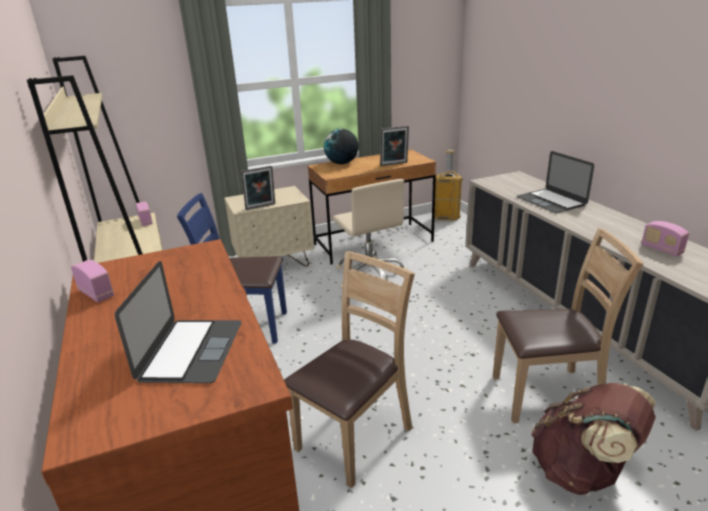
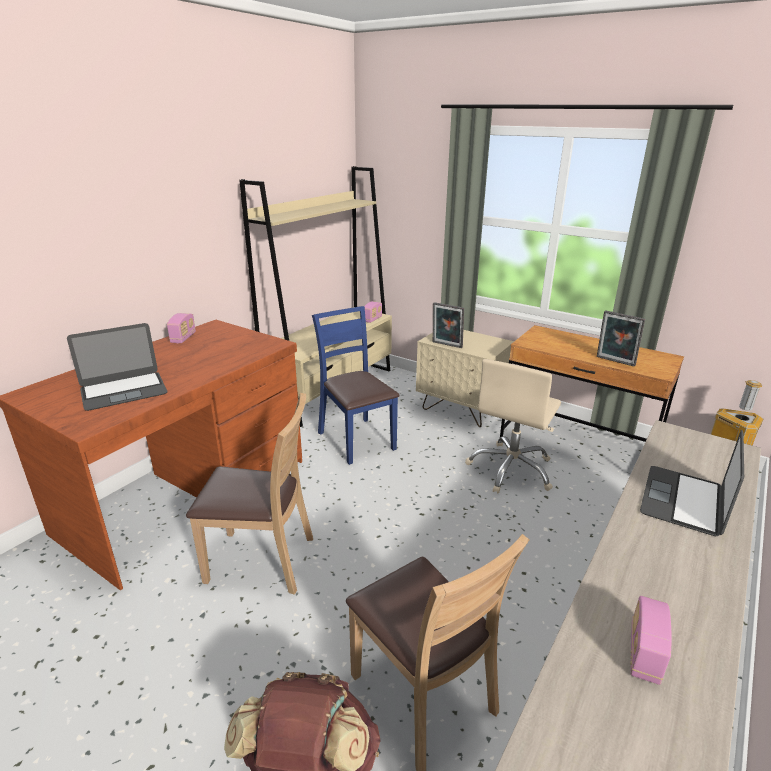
camera: 55 degrees right, 0 degrees up
(342, 163) = (567, 337): globe -> none

